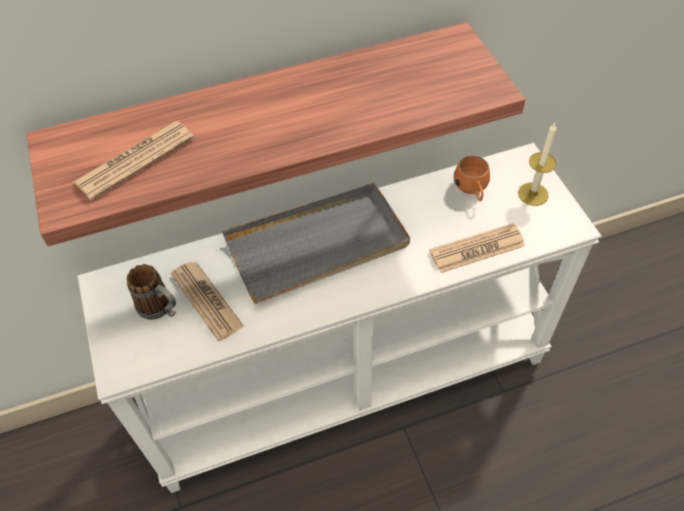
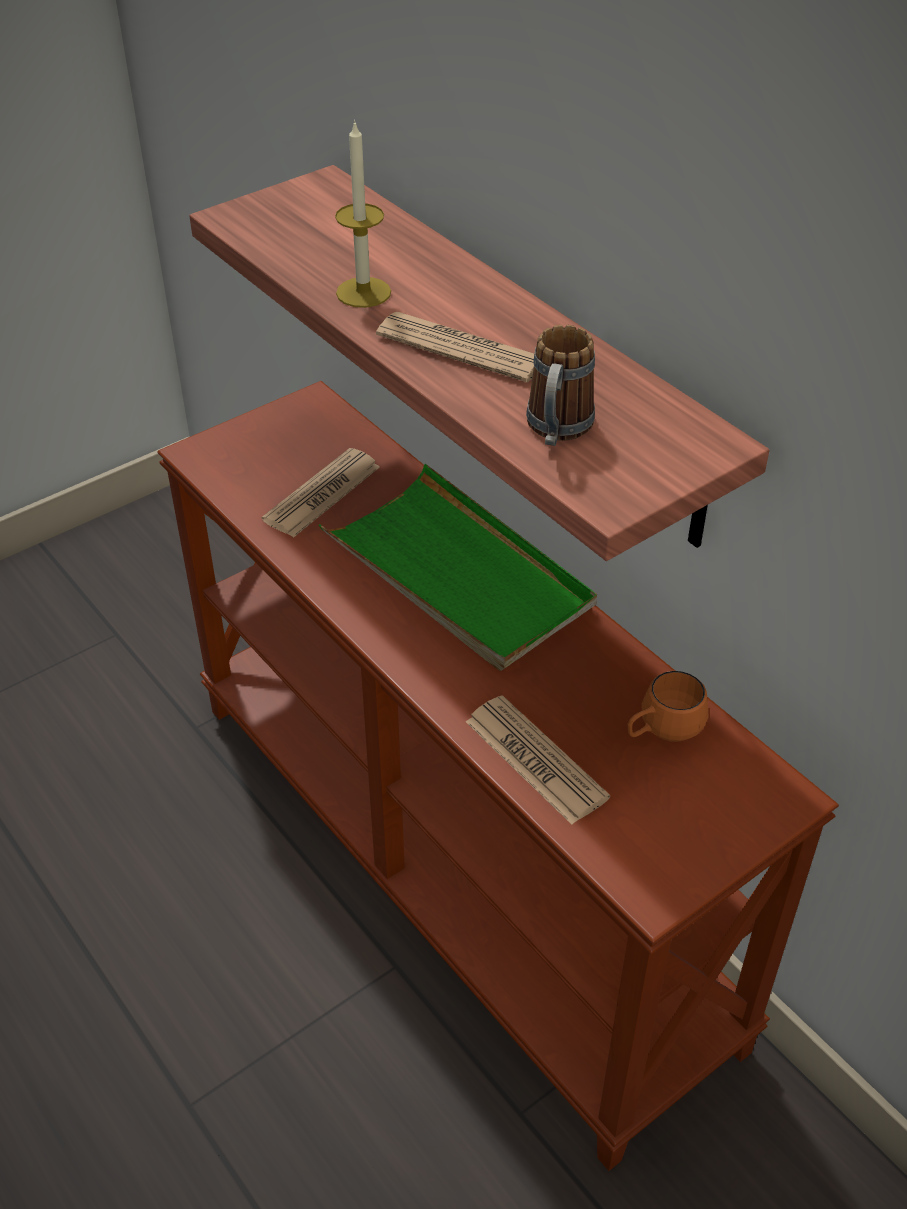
camera: 70 degrees right, 10 degrees down
(135, 160) = (318, 239): newspaper -> newspaper (461, 349)
(161, 309) = (295, 459): mug -> mug (556, 431)
(318, 245) = (458, 574): grey tray -> green tray
(347, 376) = (458, 863): white console table -> brown console table
(533, 194) = (701, 819): candle -> candle (363, 292)

